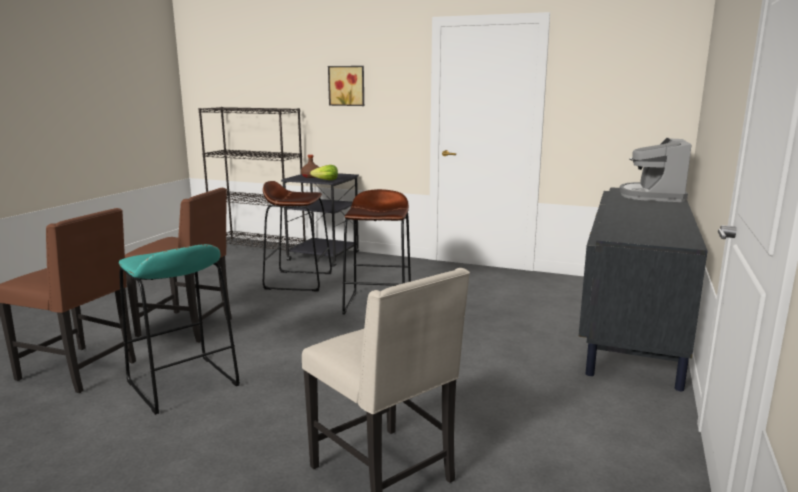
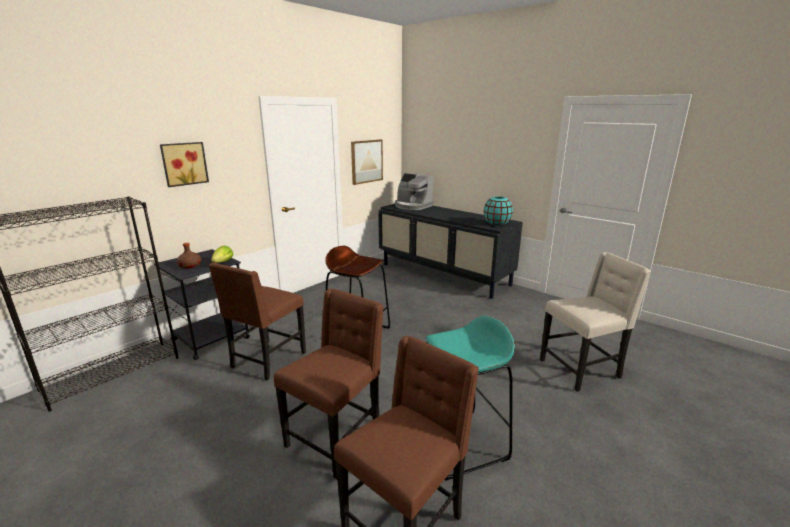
camera: 70 degrees left, 5 degrees up
(298, 281) = (267, 361): brown stool -> brown chair
(602, 110) = (366, 161): none -> picture
(644, 236) = (496, 224): none -> turquoise vase

